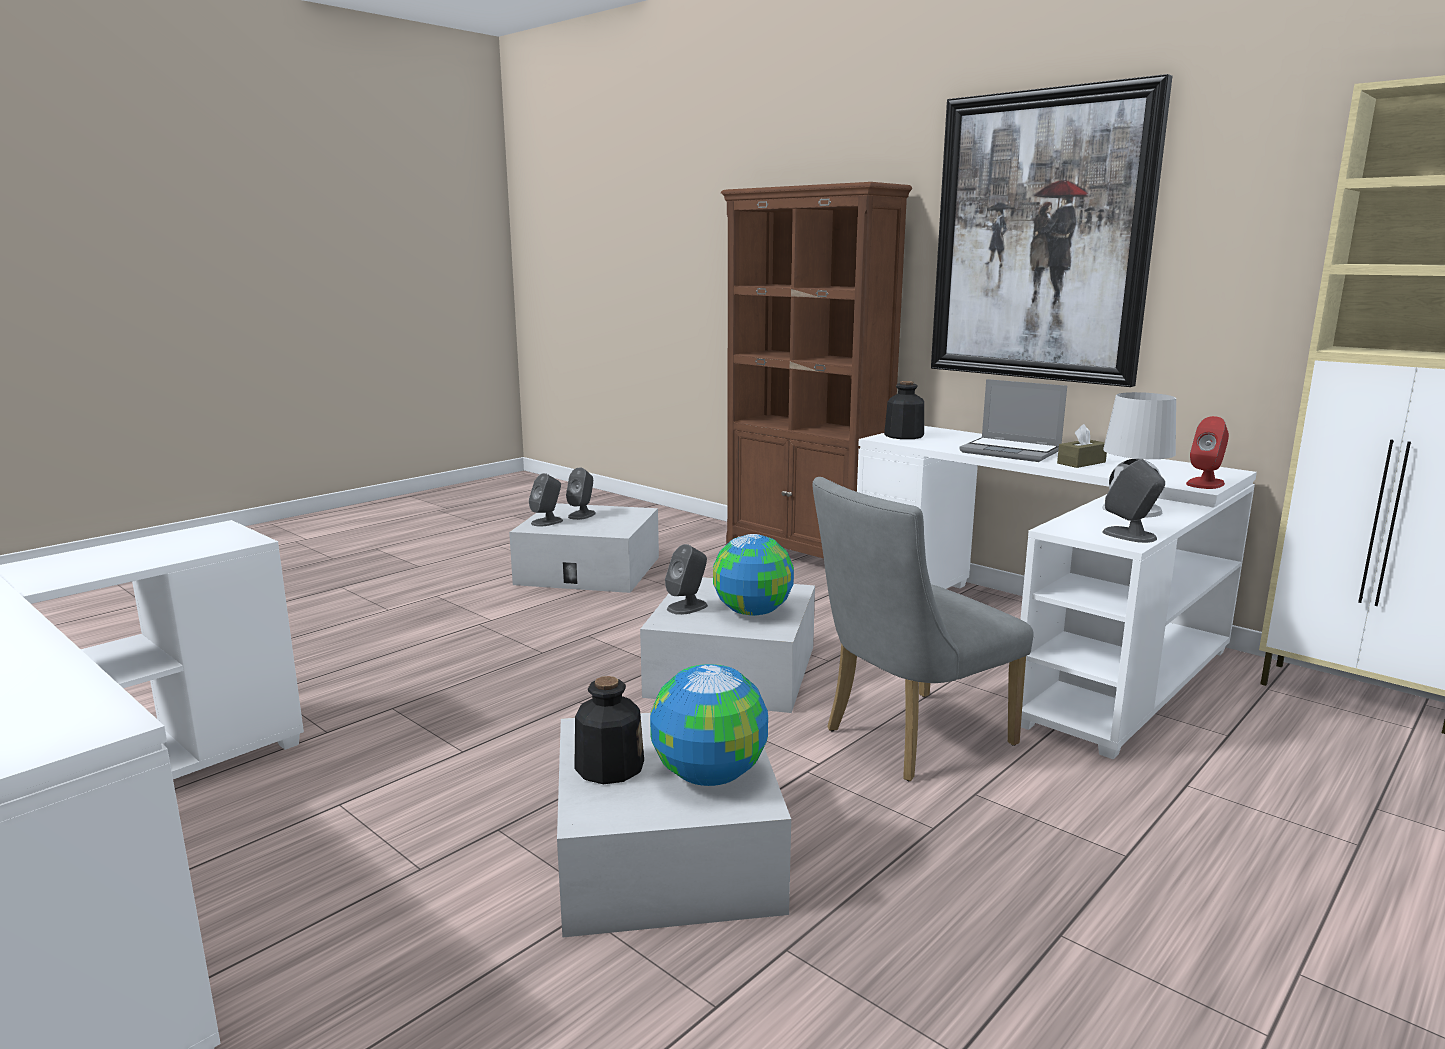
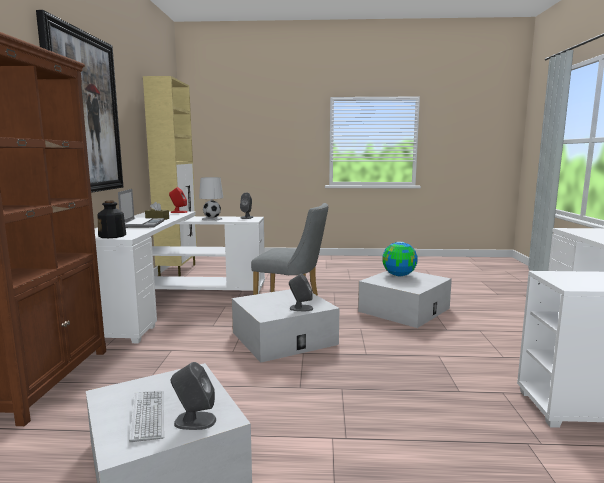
camera: 130 degrees left, 5 degrees down
(582, 515) = (148, 416): grey speaker -> keyboard
(608, 767) = (421, 282): bottle -> none
(753, 612) = (285, 298): globe -> none

